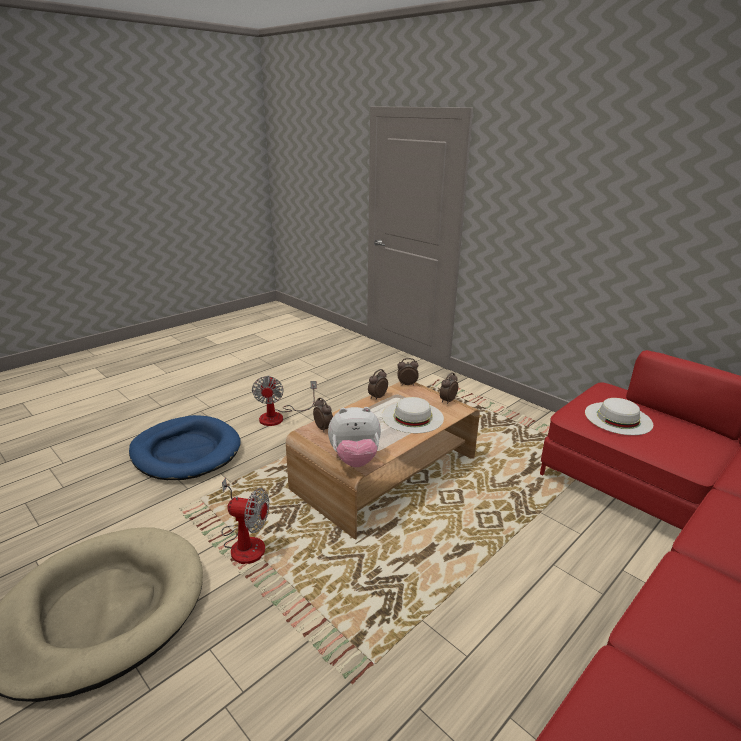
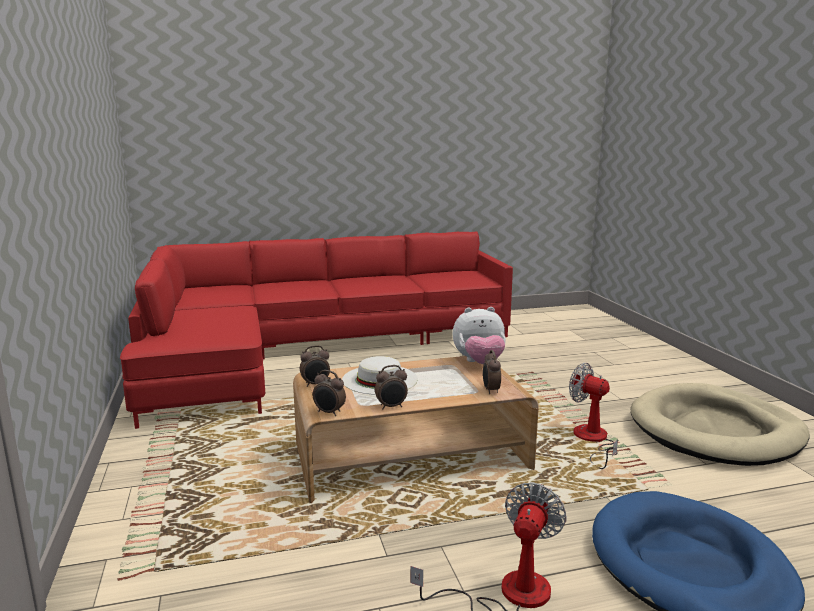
camera: 150 degrees left, 10 degrees down
(355, 460) = (479, 363): plush toy -> plush toy turned 150 degrees clockwise
(618, 418) = (213, 327): white hat -> none

